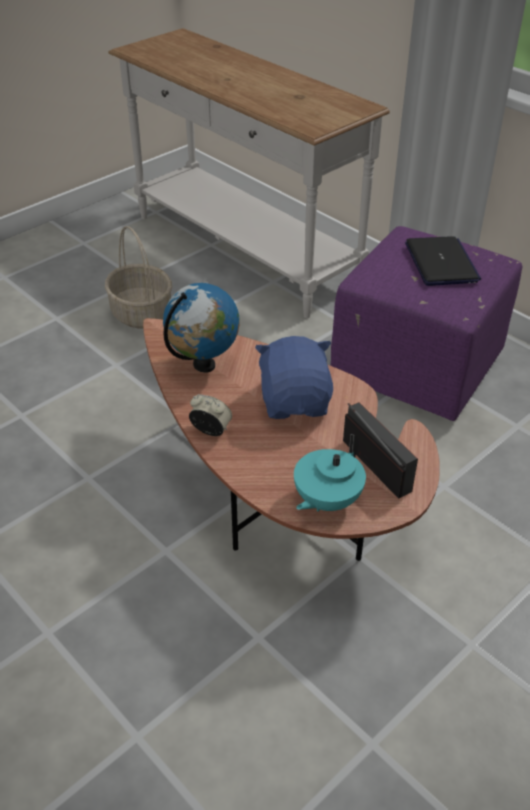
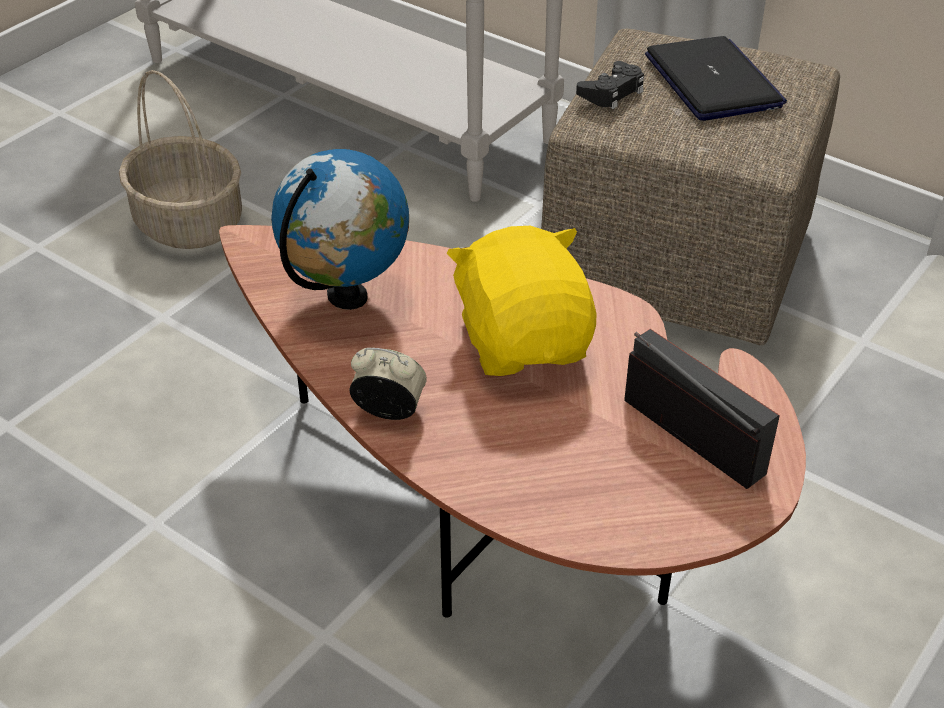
camera: 10 degrees left, 0 degrees up
(295, 401) = (524, 341): blue plush toy -> yellow plush toy
(326, 500) = (624, 509): turquoise teapot -> none
(379, 263) = (612, 92): none -> black game controller
(417, 368) = (678, 265): purple ottoman -> beige ottoman

